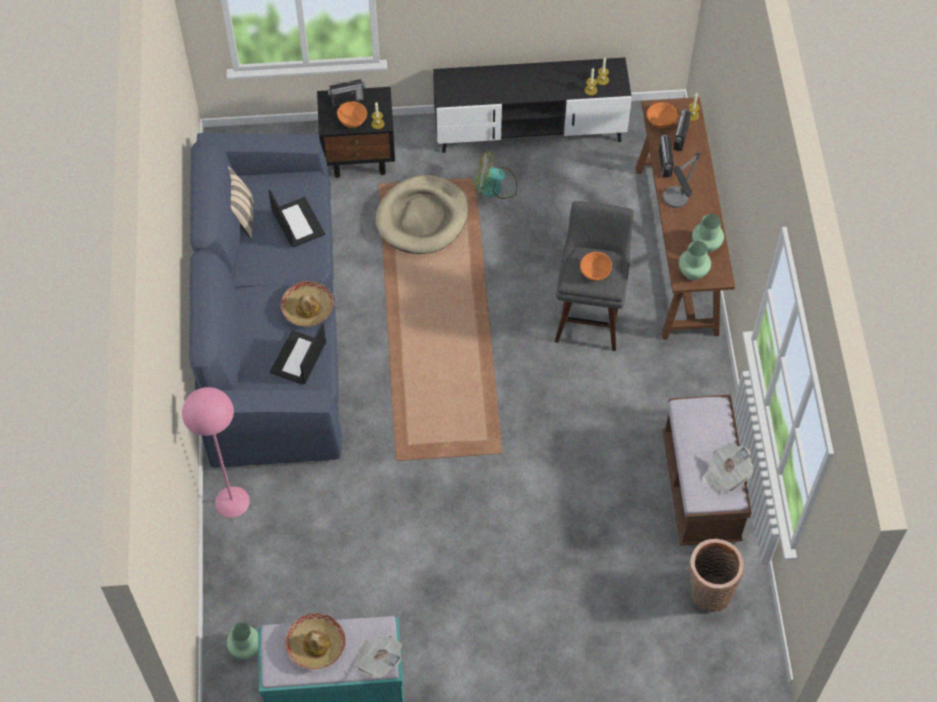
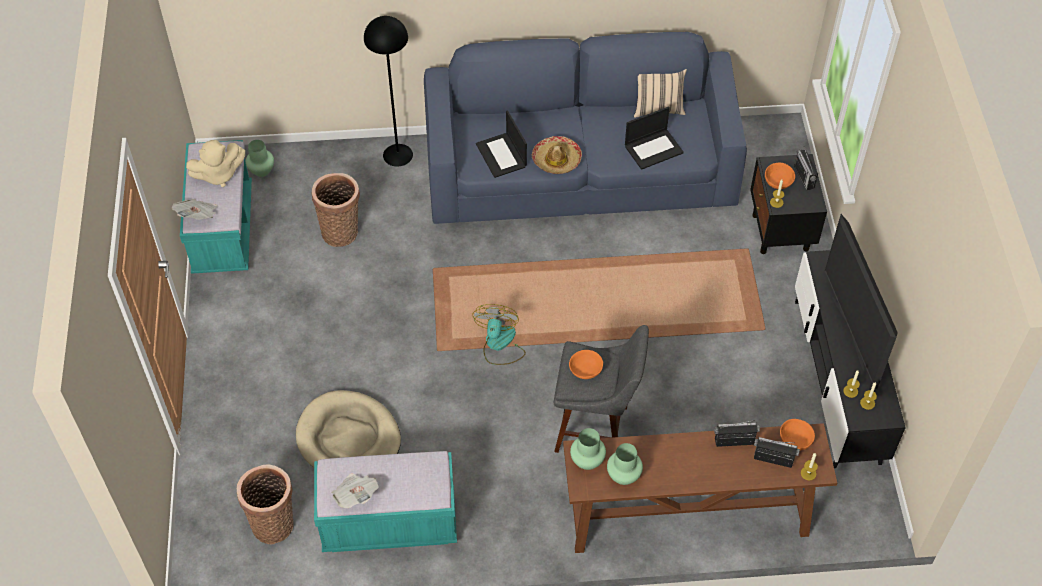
camera: 90 degrees right, 5 degrees down
(232, 501) = (398, 154): pink floor lamp -> black floor lamp
(298, 358) = (502, 155): laptop -> laptop turned 135 degrees counterclockwise
(316, 644) = (218, 174): hat -> beige plush toy
(341, 554) = (341, 230): none -> basket
(422, 217) = (709, 285): beige dog bed -> beige dog bed (349, 439)
(494, 186) = (755, 347): fan -> fan (499, 345)
(529, 84) = (849, 333): none -> television
(677, 204) = (679, 450): table lamp -> none
(700, 488) = (389, 523): brown bench -> turquoise bench

